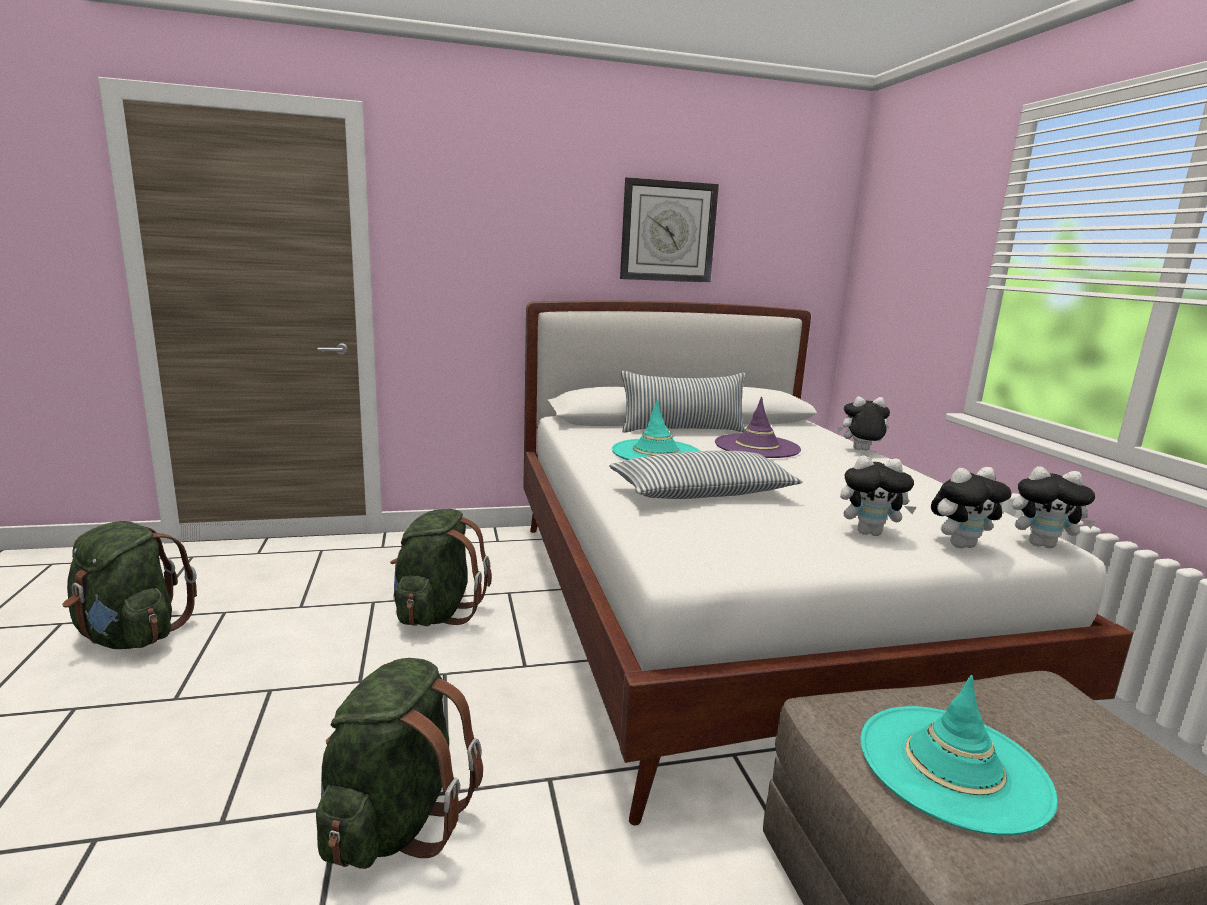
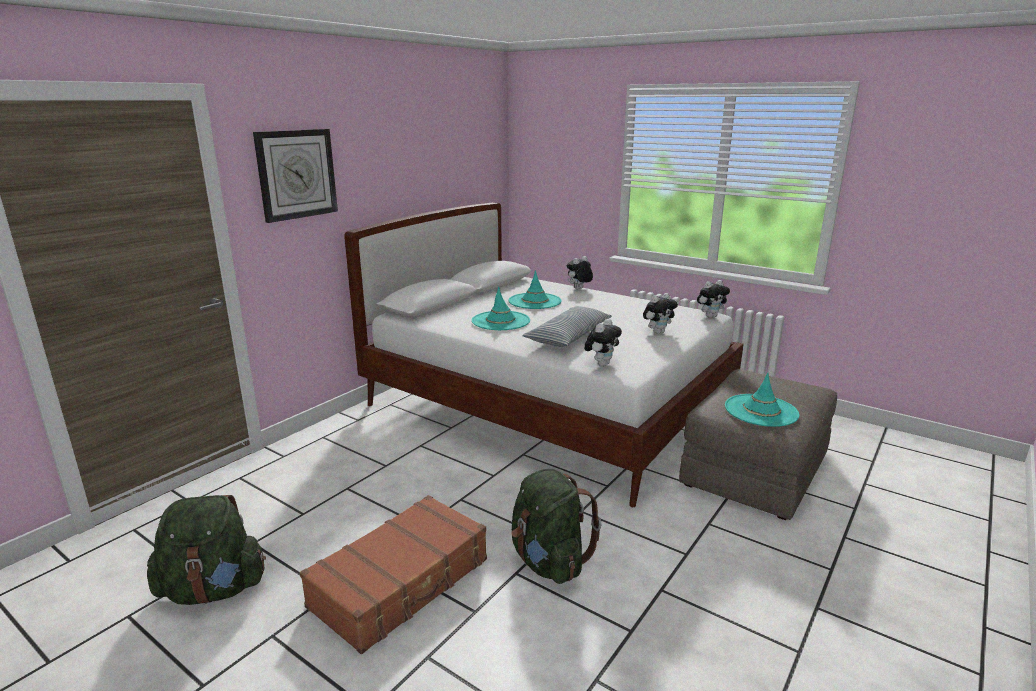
camera: 40 degrees left, 5 degrees up
(233, 732) = (402, 583): none -> brown suitcase
(436, 612) = (398, 474): green backpack -> none
(668, 231) = (417, 162): wall clock -> wall clock (296, 174)
(682, 430) = (478, 302): pillow -> none
(757, 447) = (535, 301): purple hat -> turquoise hat
(960, 545) = (691, 326): plush toy -> plush toy (601, 363)

